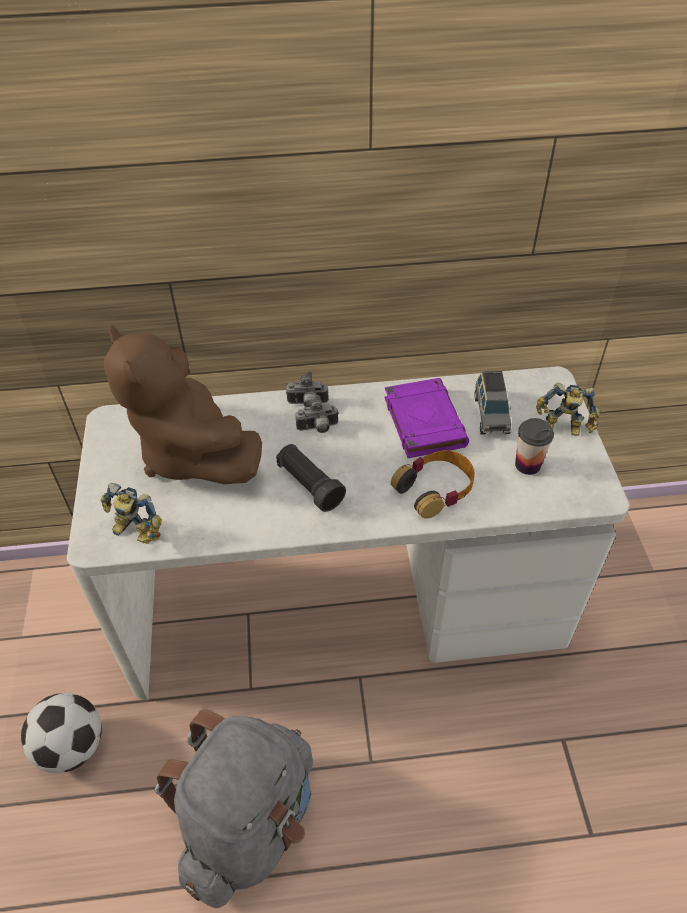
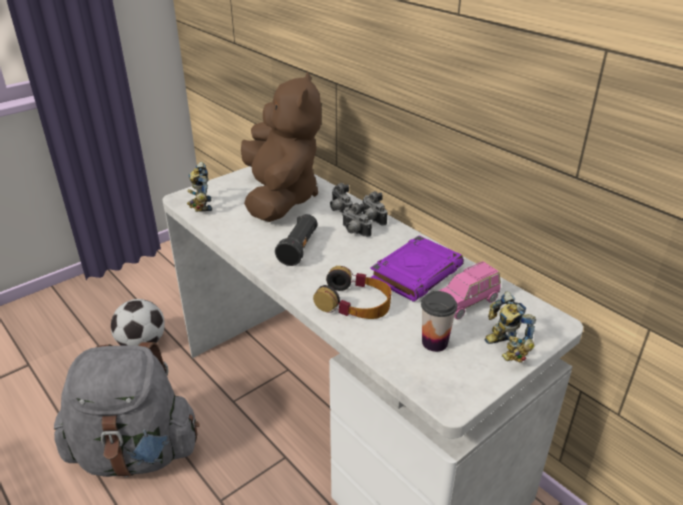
camera: 55 degrees right, 15 degrees down
(192, 453) = (280, 198): brown plush toy -> brown plush toy turned 150 degrees clockwise
(266, 419) = (339, 210): none -> camera
(491, 414) = (467, 302): grey toy car -> pink toy car

